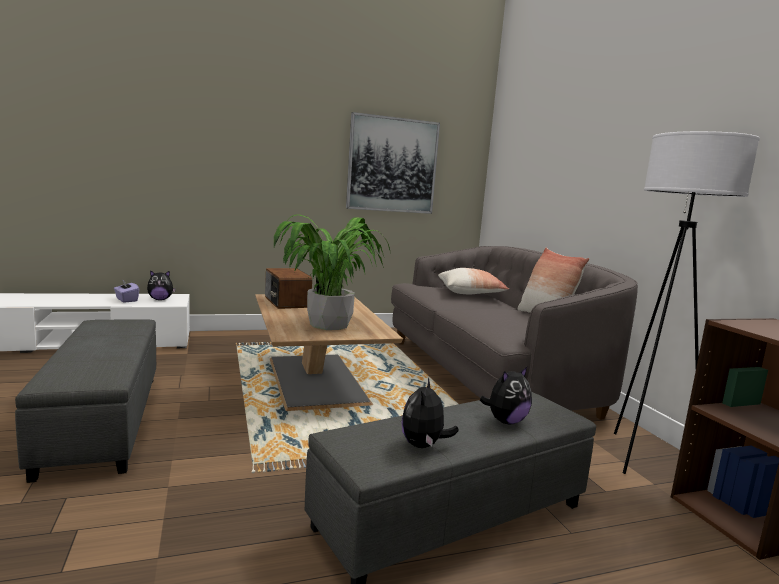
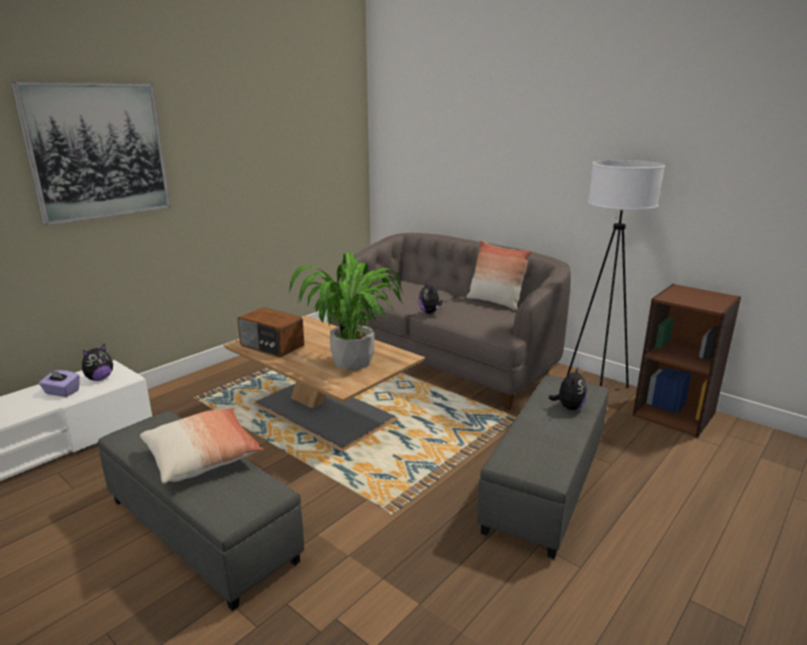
camera: 30 degrees left, 10 degrees up
(392, 165) = (290, 165): picture -> picture (98, 151)
(424, 446) = (555, 447): plush toy -> plush toy (430, 312)
(471, 293) = (410, 287): pillow -> pillow (203, 457)

